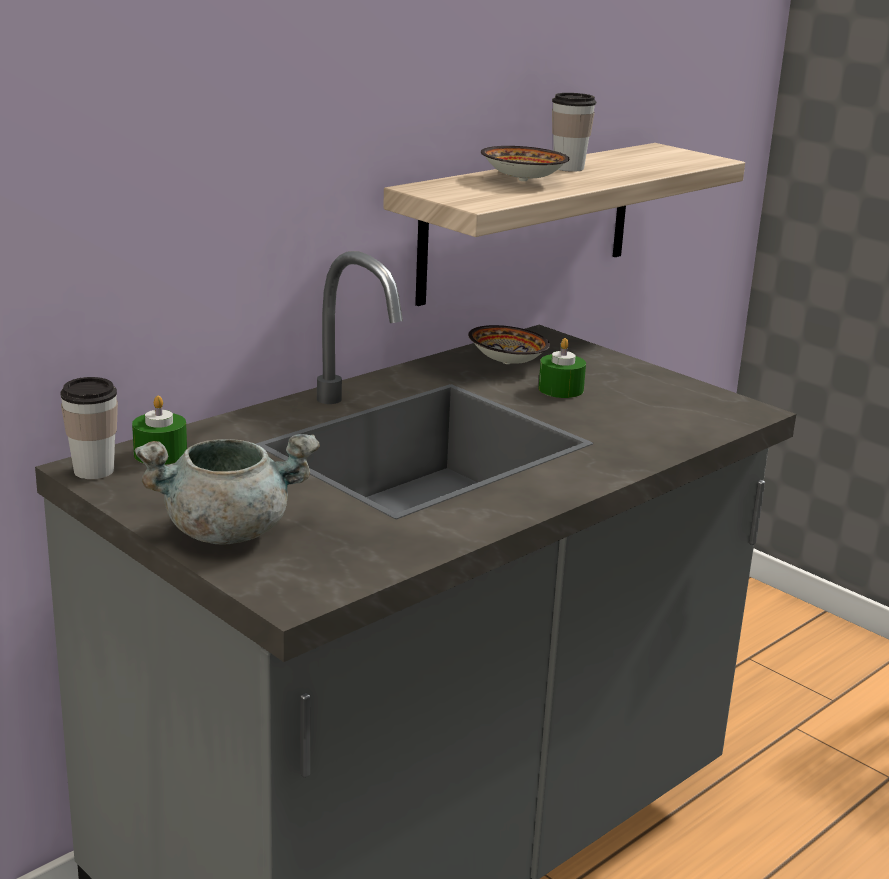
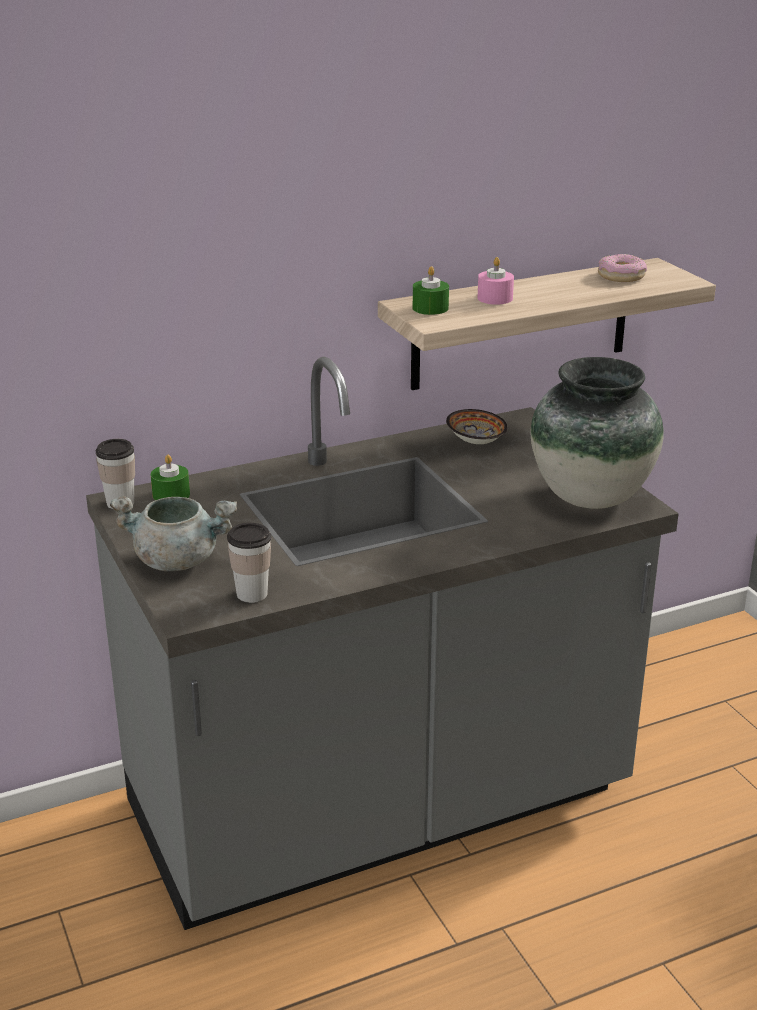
camera: 20 degrees right, 5 degrees up
(522, 180) = (495, 298): bowl -> pink candle
(561, 389) = (499, 470): green candle -> green candle (430, 308)
(568, 168) = (547, 286): cup -> cup (252, 594)
(637, 157) = (621, 276): none -> donut
(689, 407) = (591, 498): none -> vase

